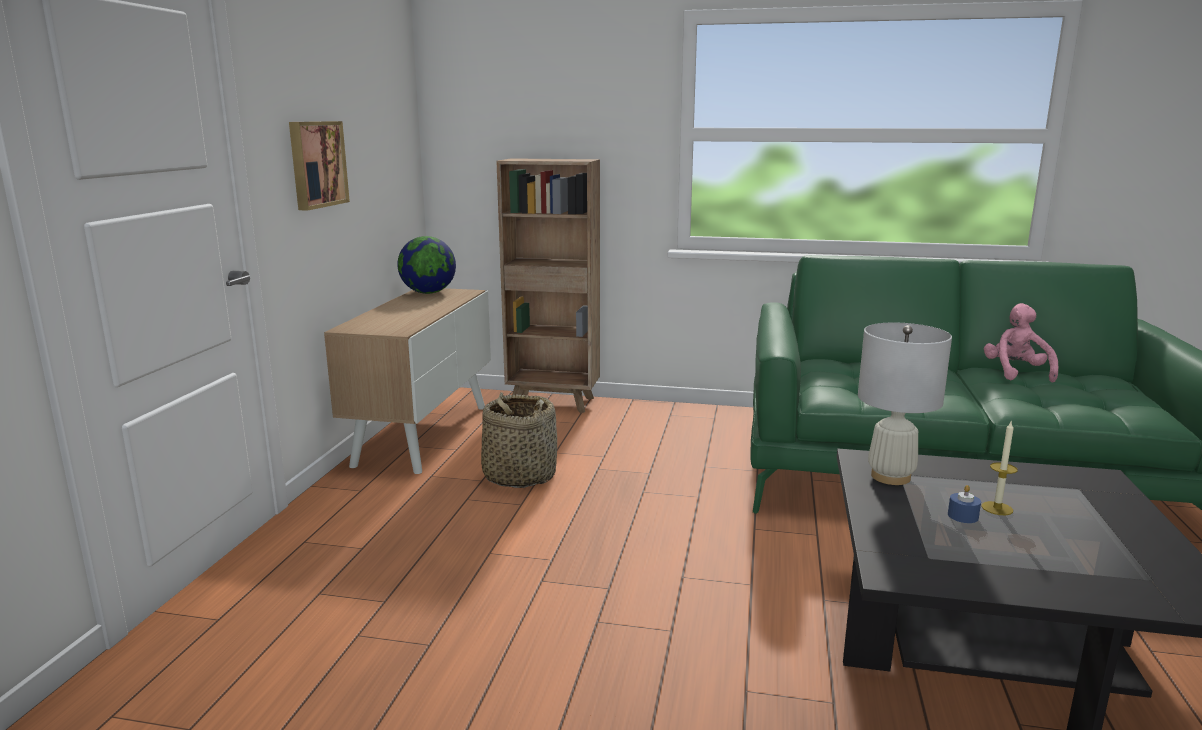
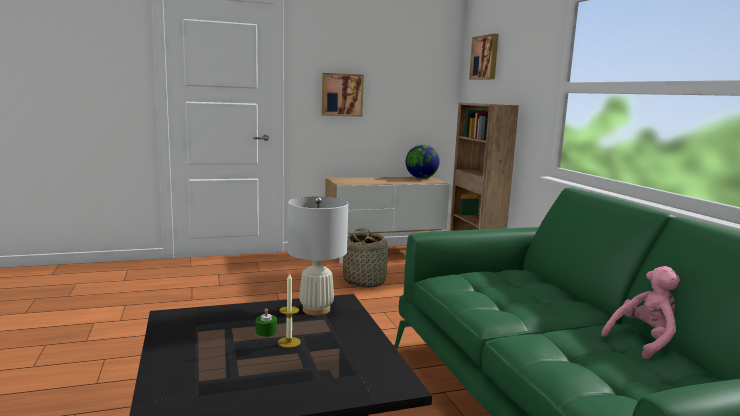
camera: 60 degrees right, 5 degrees down
(491, 86) = (485, 57): none -> picture
(963, 516) = (266, 332): blue candle -> green candle

